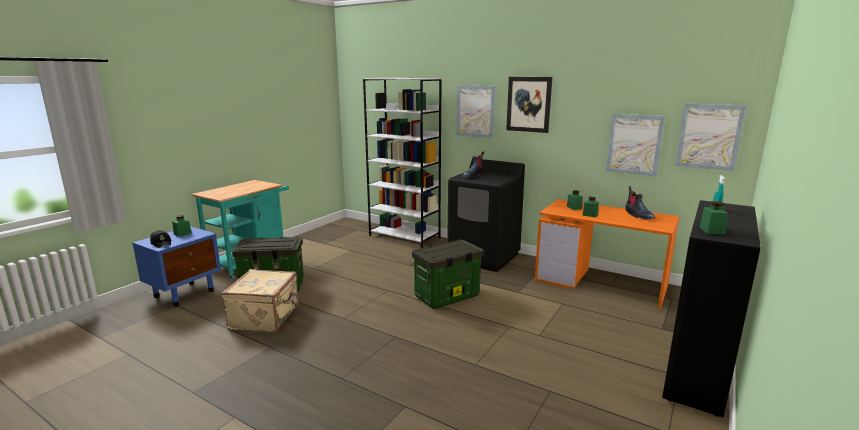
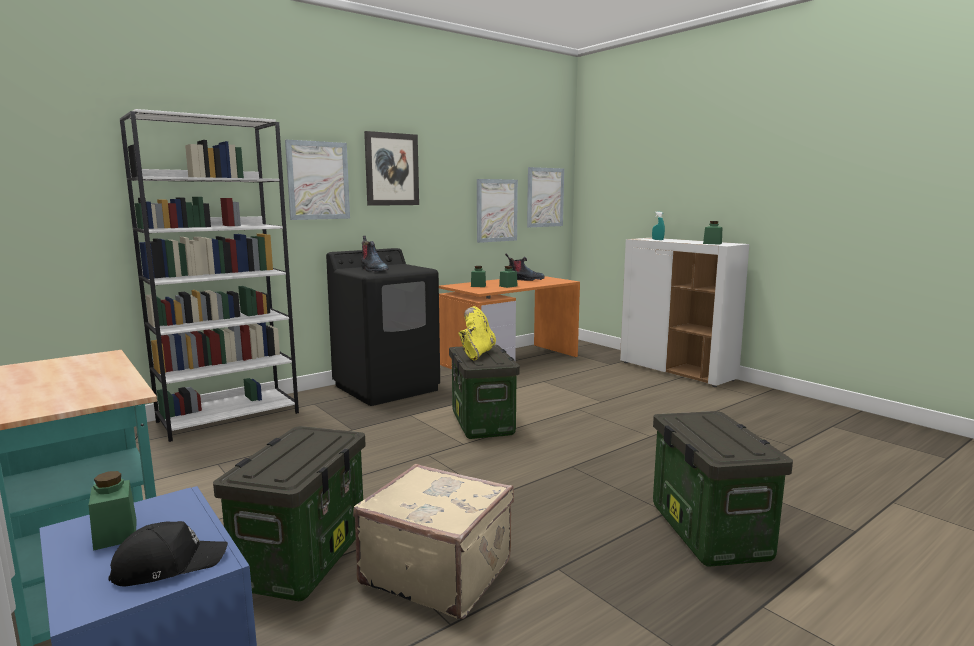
camera: 70 degrees left, 5 degrees down
(318, 395) = (706, 531): none -> storage box
(447, 247) = (476, 353): none -> yellow boot
(697, 371) = (677, 371): black cabinet -> white cabinet

